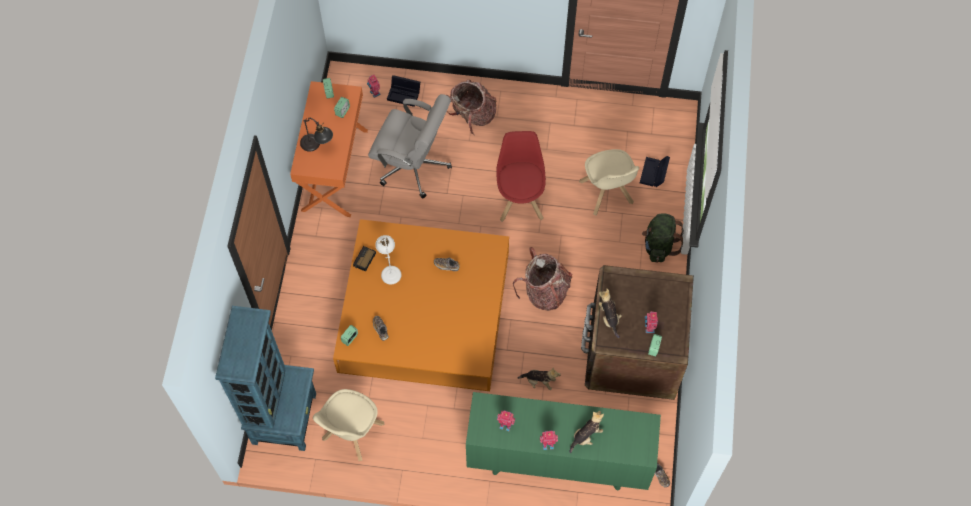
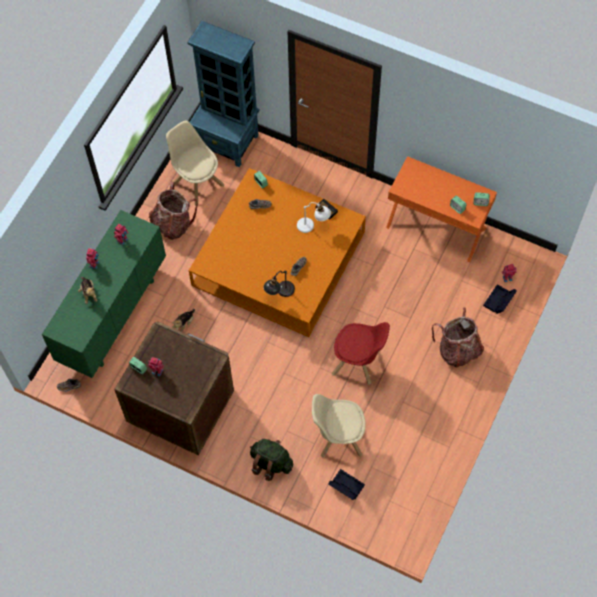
camera: 110 degrees right, 0 degrees up
(318, 146) = (427, 181): grey table lamp -> grey table lamp (280, 293)
(413, 166) = (421, 288): grey office chair -> none
(544, 292) = (261, 353): backpack -> backpack (173, 223)
(609, 317) = (179, 344): plush toy -> none

